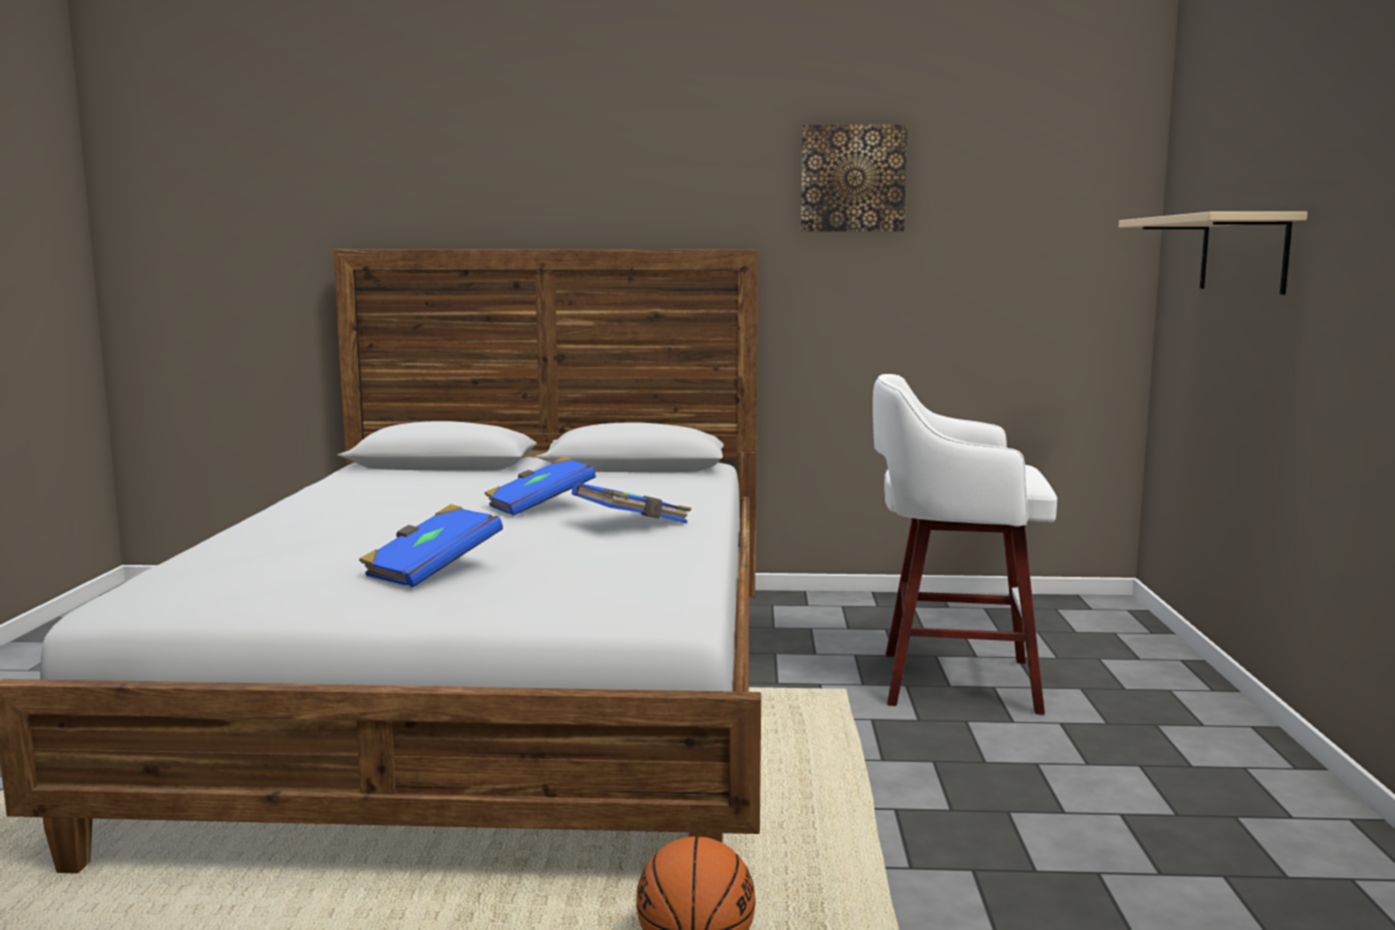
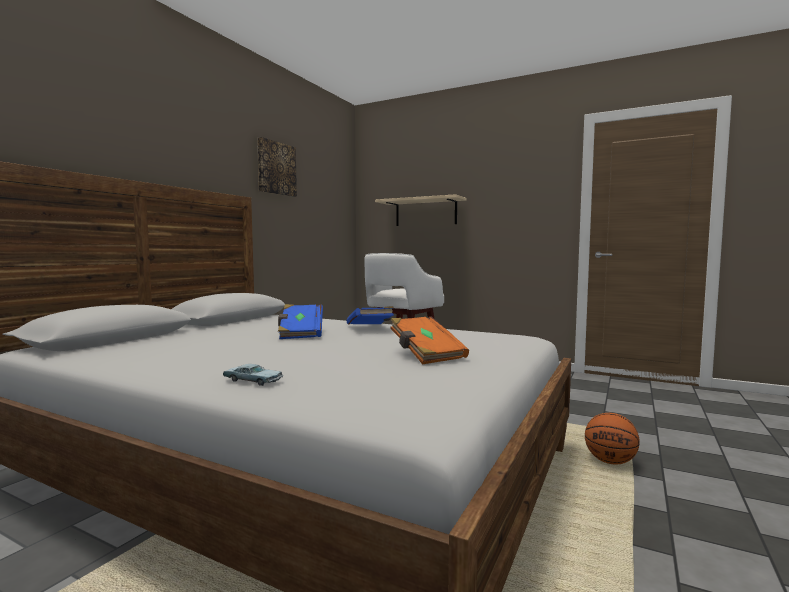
camera: 65 degrees left, 5 degrees down
(256, 534) = (253, 380): none -> blue toy car
(432, 570) = (426, 354): blue book -> orange book

